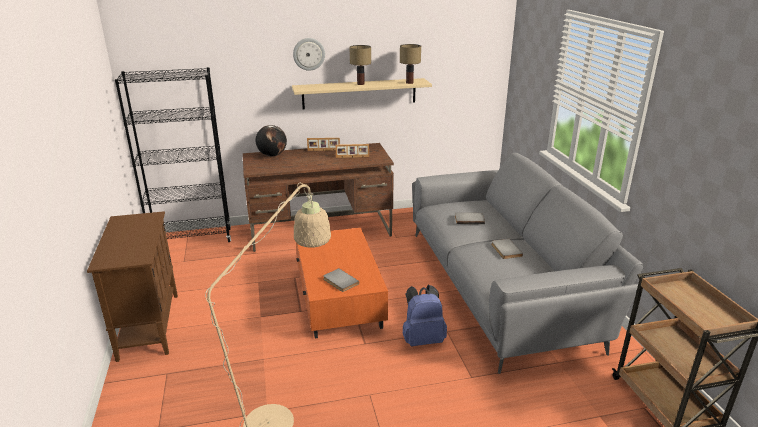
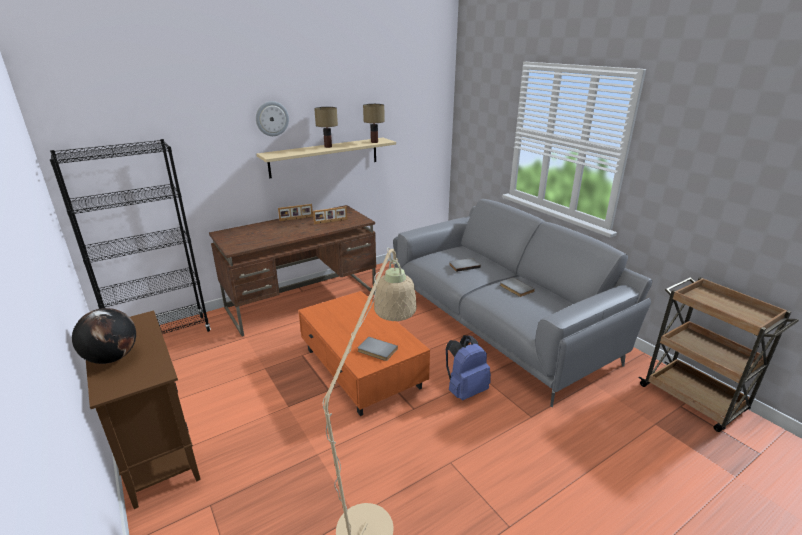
camera: 20 degrees left, 0 degrees up
(272, 155) = (244, 230): globe -> globe (112, 358)

